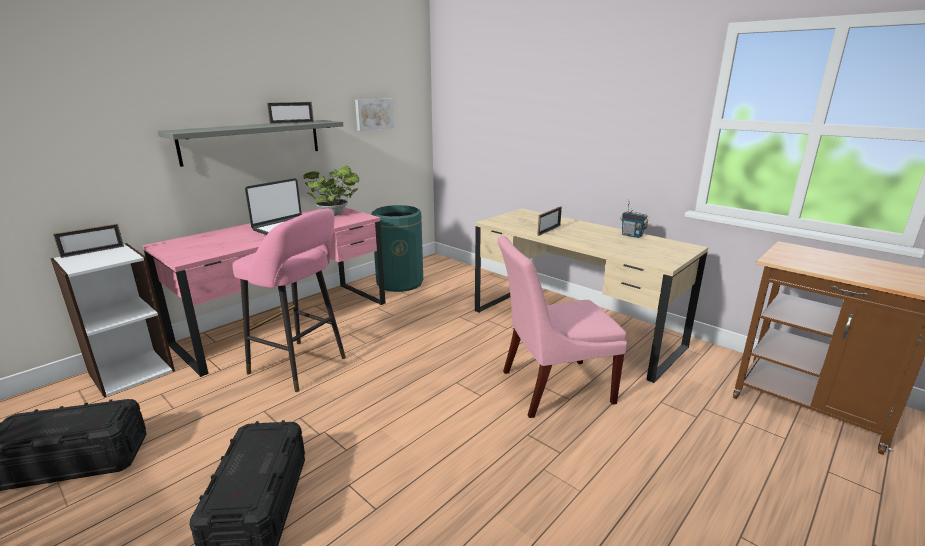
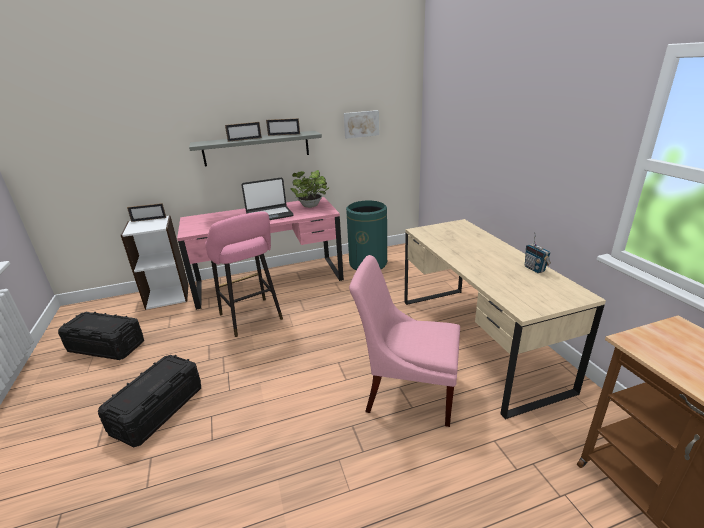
camera: 30 degrees right, 5 degrees up
(549, 230) = (458, 248): picture frame -> picture frame (244, 139)

